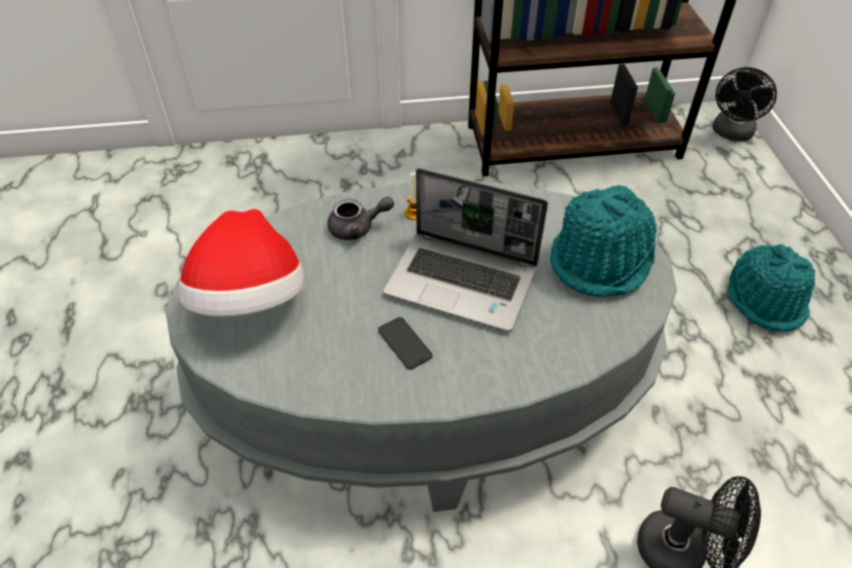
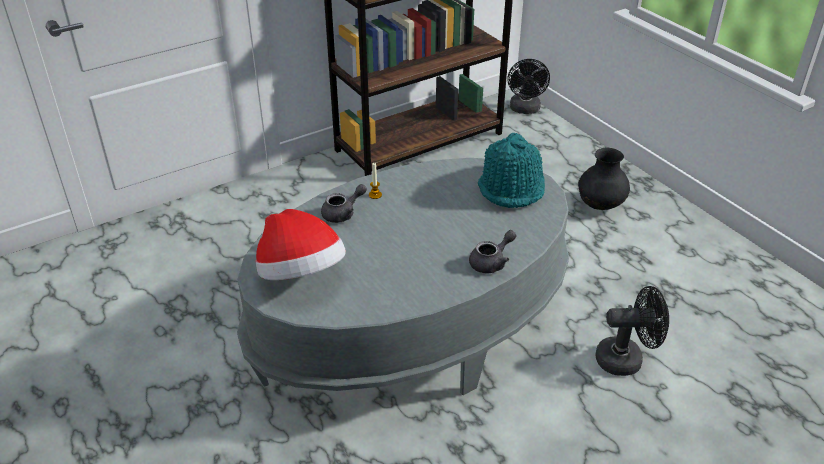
camera: 25 degrees left, 10 degrees down
(404, 343) = (422, 266): phone -> none
(464, 281) = (435, 223): laptop -> none
(501, 371) = (491, 262): none -> grey teapot
(766, 299) = (600, 205): turquoise hat -> black vase

